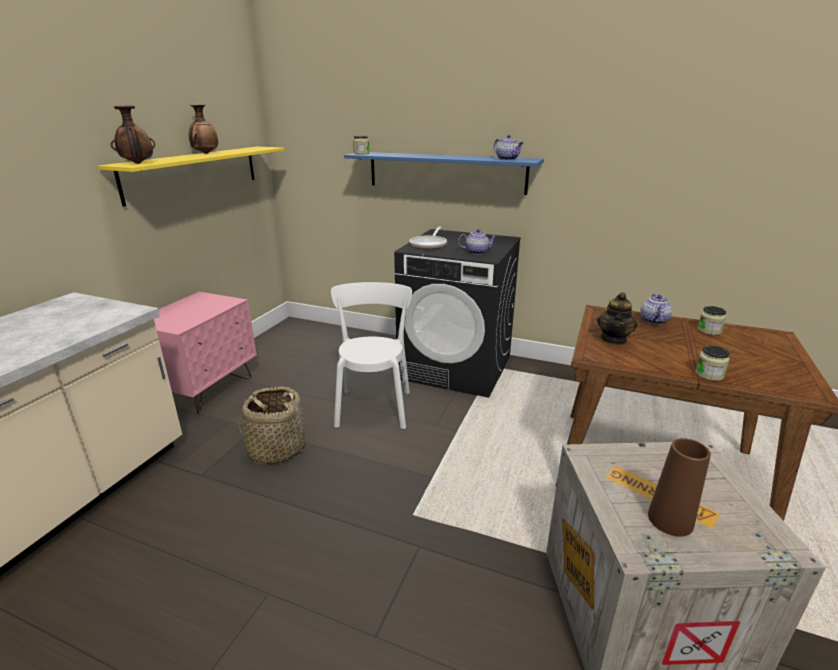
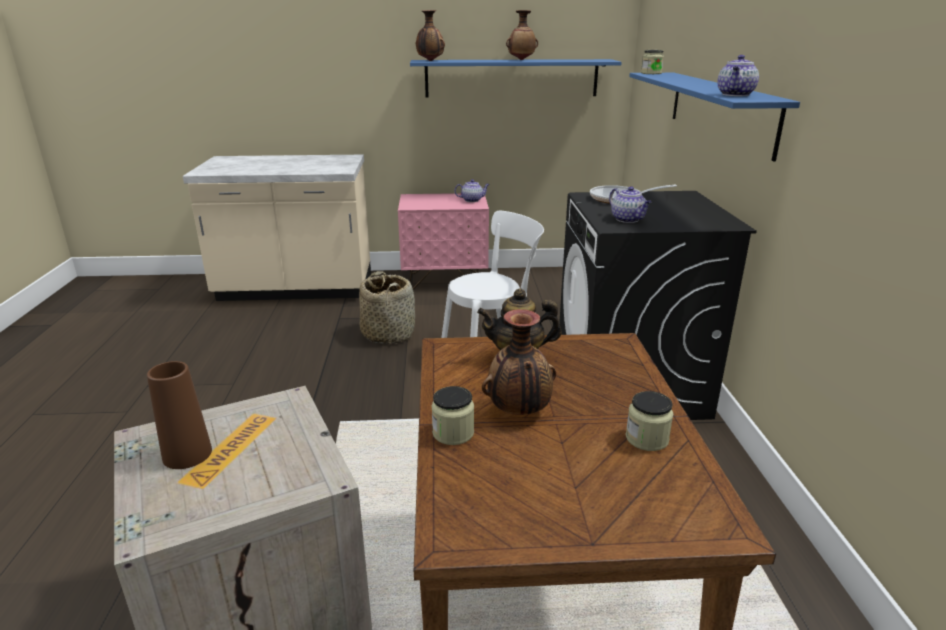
camera: 65 degrees right, 0 degrees up
(194, 173) = (511, 78): yellow shelf -> blue shelf
(653, 320) = (632, 386): teapot -> teapot (472, 200)
(682, 352) = (519, 412): none -> vase

